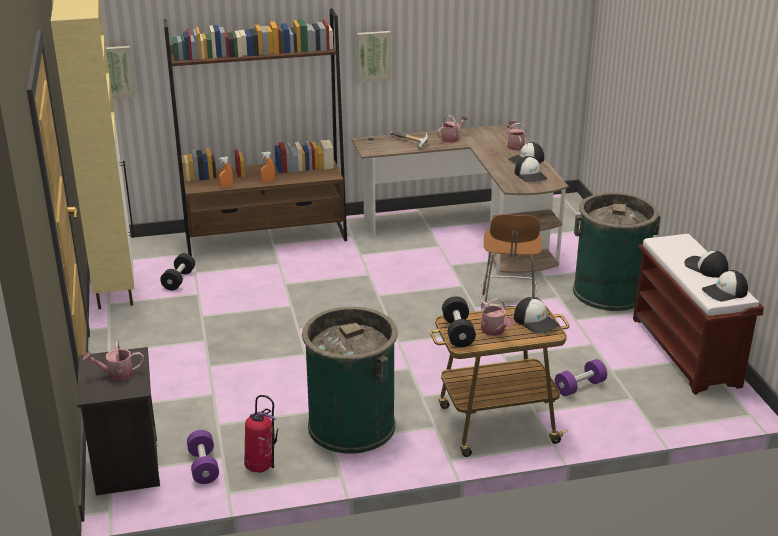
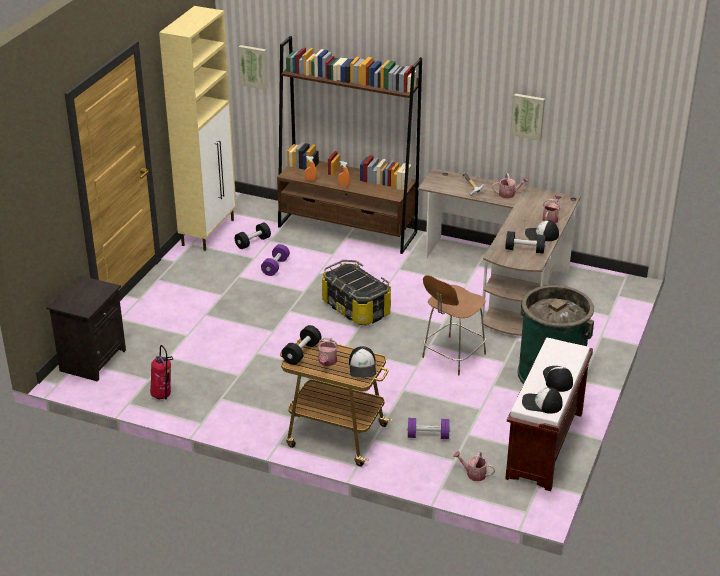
camera: 35 degrees right, 5 degrees up
(116, 374) = (85, 296): watering can -> watering can (473, 474)
(203, 466) = (132, 380): purple dumbbell -> purple dumbbell (275, 267)
(351, 425) = (245, 394): green trash can -> none
(363, 301) = (356, 308): none -> storage box
(373, 56) = (457, 104): picture -> picture (528, 116)
(530, 175) = (524, 250): cap -> black dumbbell

